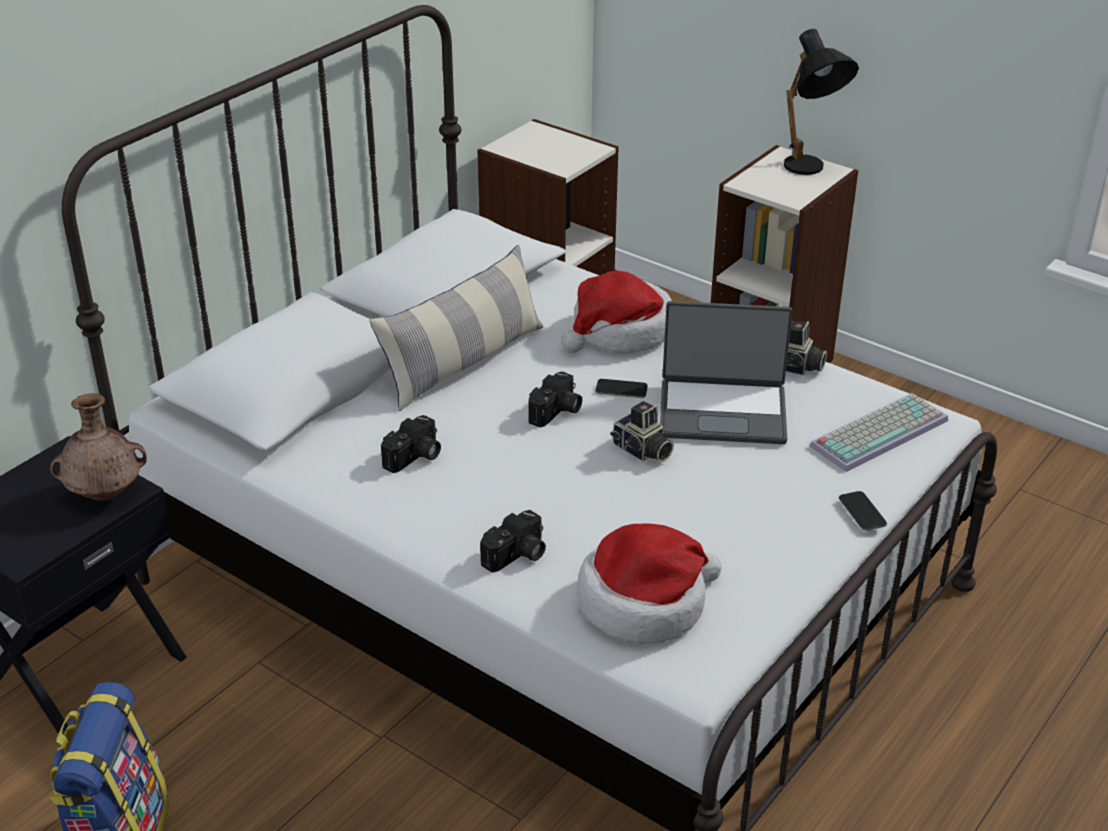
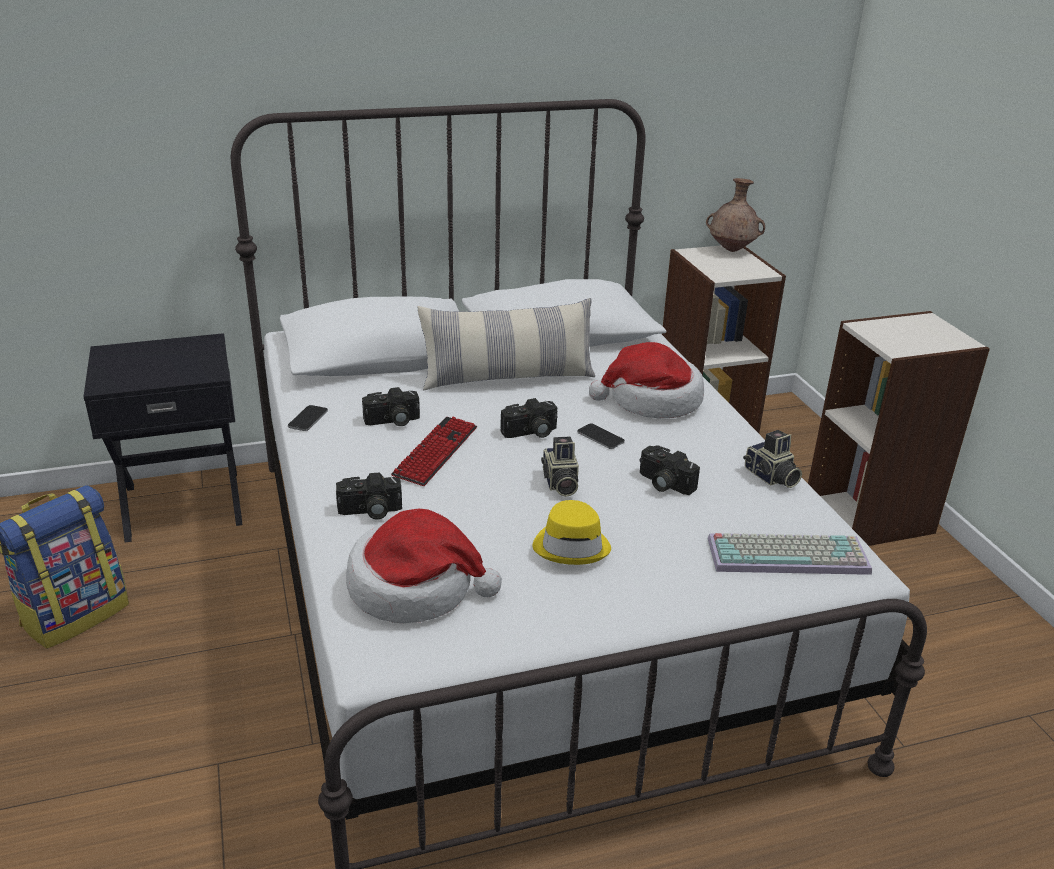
camera: 35 degrees right, 5 degrees down
(106, 494) = (195, 370): brown vase -> brown vase (732, 250)
(498, 471) = (436, 452): none -> keyboard
(720, 504) = (572, 546): none -> yellow hat
(722, 412) = (663, 483): laptop -> camera
(808, 172) = (936, 336): black table lamp -> none
(862, 512) = (687, 607): phone -> phone (308, 419)

